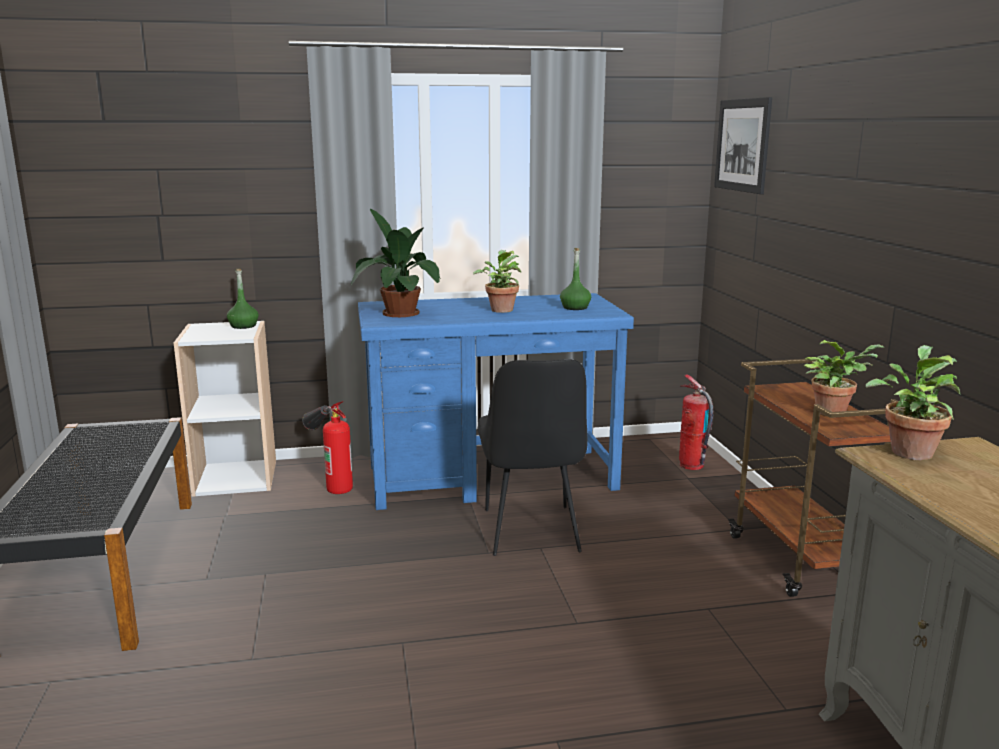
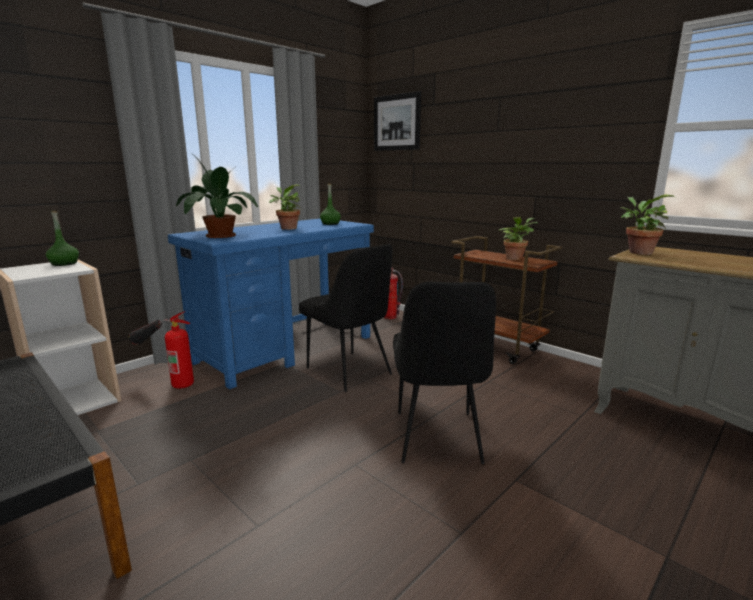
camera: 35 degrees left, 0 degrees up
(533, 652) = (438, 437): none -> black chair

